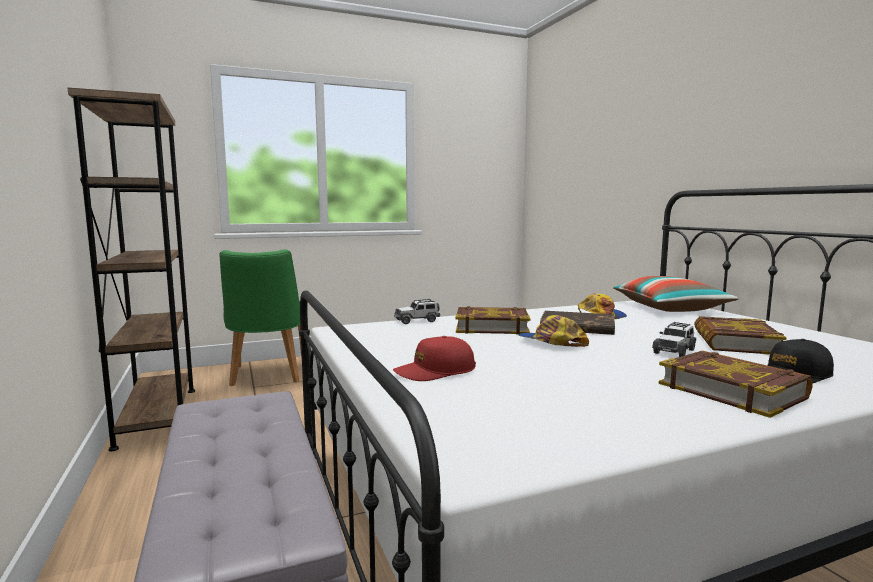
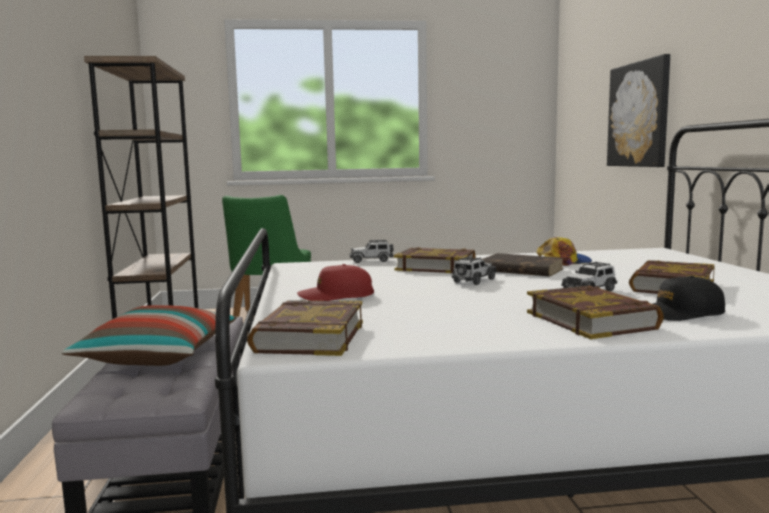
camera: 15 degrees right, 0 degrees up
(475, 440) = (309, 337): none -> book
(551, 343) = (473, 281): cap -> toy car
(621, 179) = (639, 115): none -> picture
(670, 308) = (655, 257): pillow -> pillow (158, 356)

